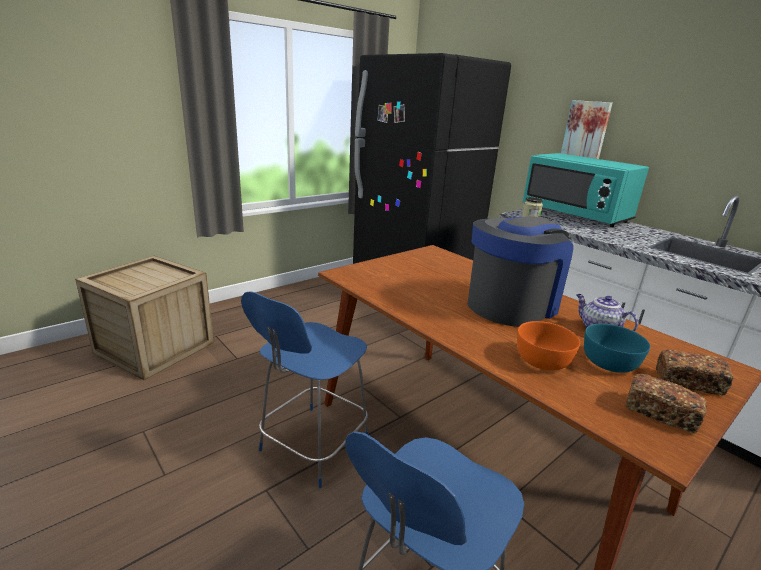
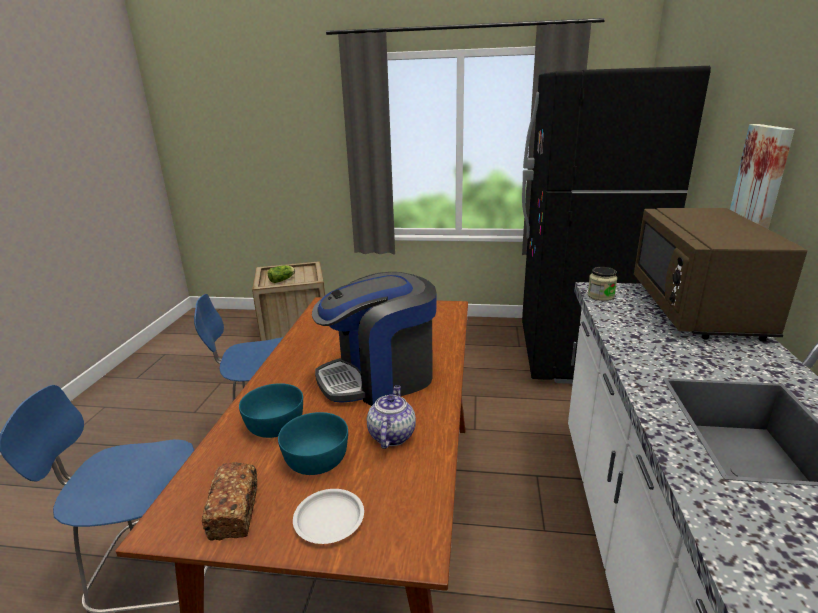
camera: 50 degrees right, 0 degrees up
(145, 283) = (283, 280): none -> lettuce
(511, 305) = (379, 377): coffee machine -> coffee machine turned 150 degrees clockwise
(541, 360) = (274, 425): orange bowl -> turquoise bowl
(576, 215) = (697, 309): turquoise microwave -> brown microwave
(688, 382) = (328, 519): bread -> white plate

